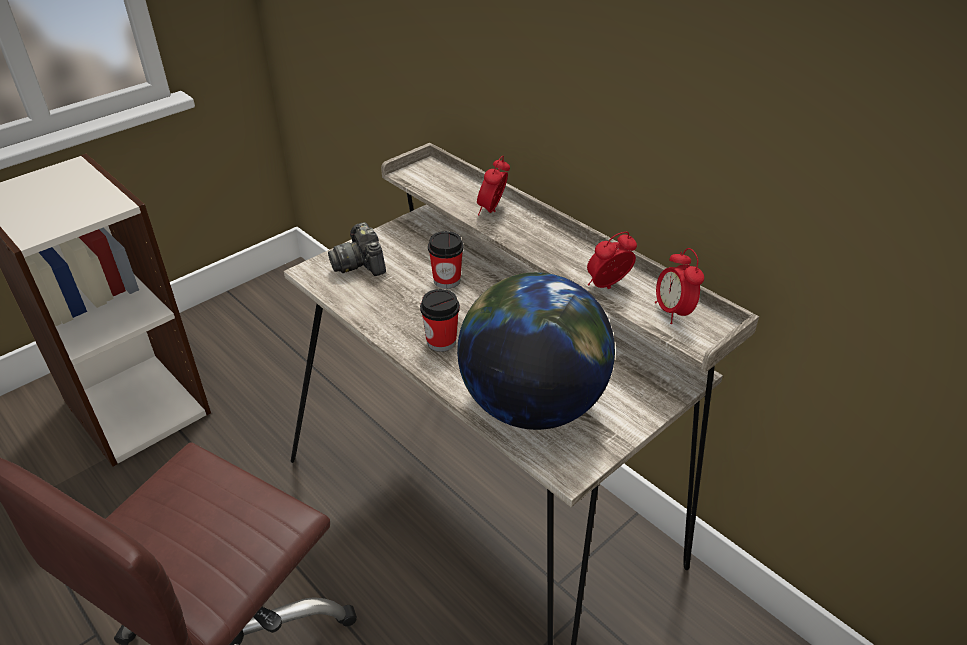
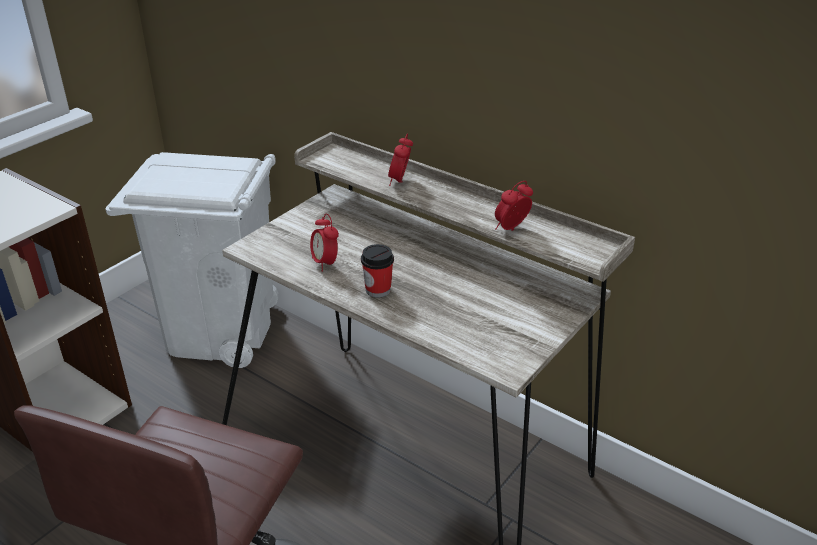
camera: 10 degrees left, 5 degrees down
(318, 342) = (220, 332): none -> white trash can
(360, 264) = (289, 238): camera -> none
(447, 280) = (368, 243): cup -> none
(532, 404) = (466, 327): globe -> none
(673, 312) = (567, 242): alarm clock -> alarm clock (325, 263)

